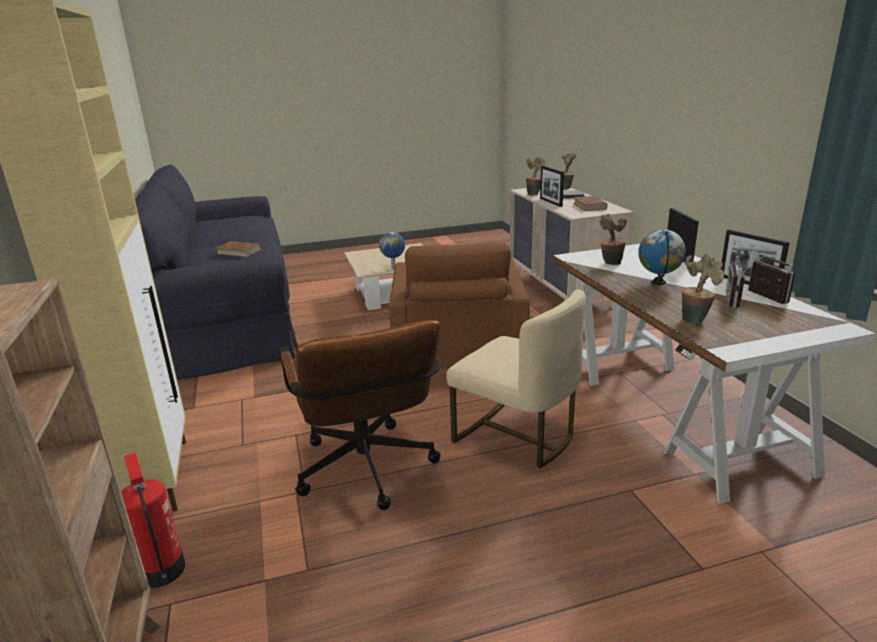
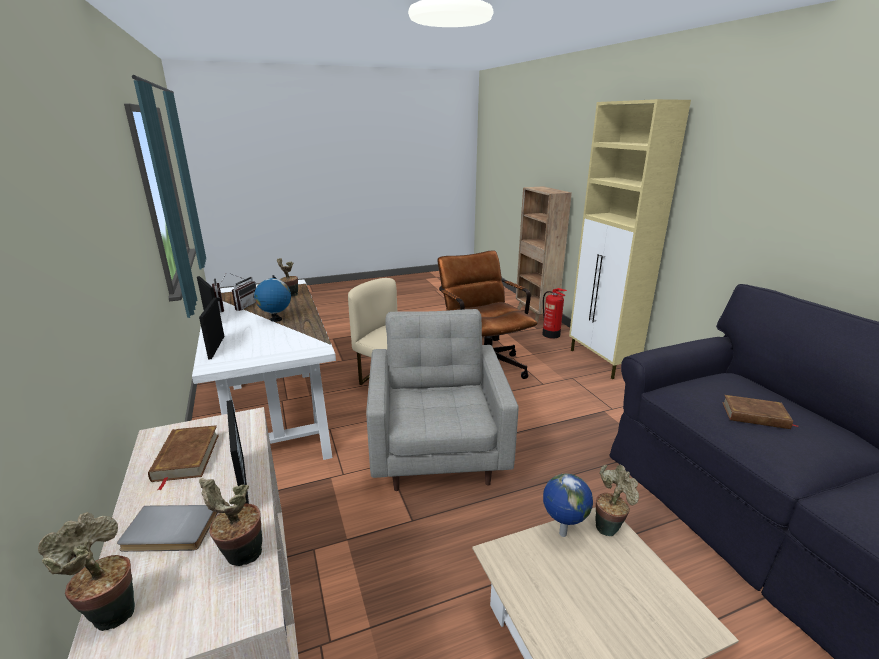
camera: 175 degrees right, 0 degrees up
(457, 361) = (438, 452): brown armchair -> grey armchair
(610, 264) = (291, 339): potted plant -> potted plant (609, 527)

